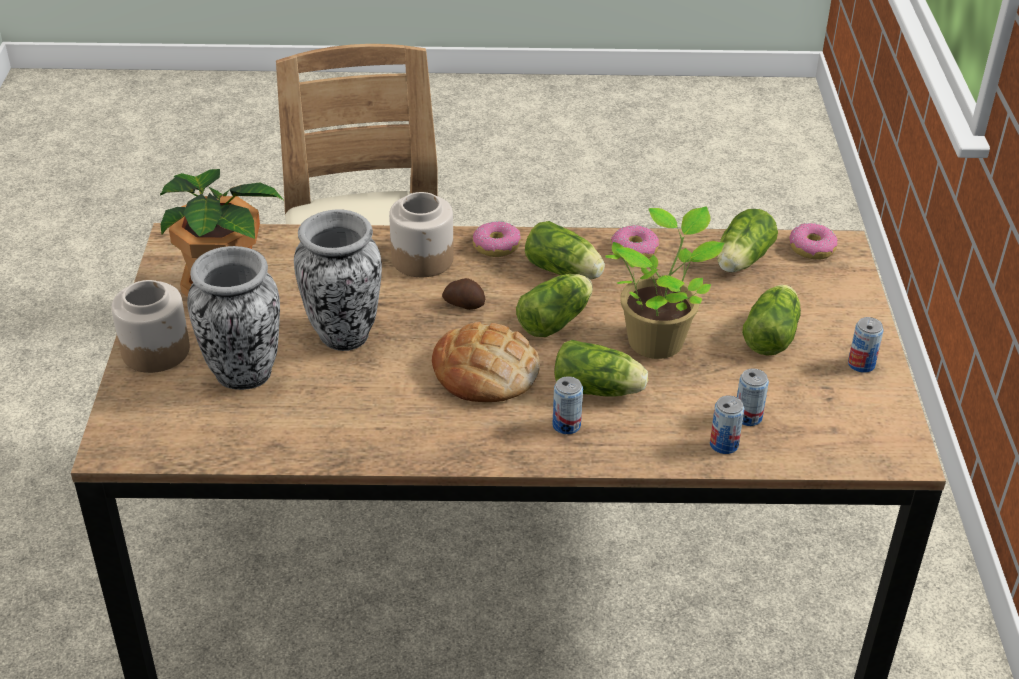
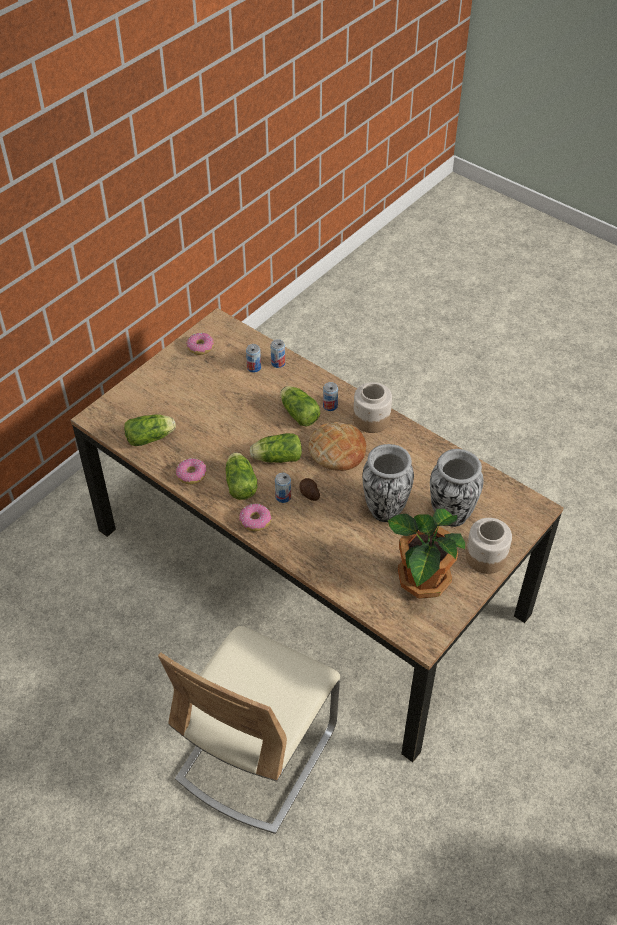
camera: 140 degrees left, 10 degrees up
(423, 259) = (301, 536): jar -> jar (371, 419)
(658, 339) = (244, 421): potted plant -> none
(772, 334) = (193, 394): lettuce -> none
(811, 248) = (110, 424): donut -> donut (200, 347)
(861, 364) = (178, 361): can -> can (283, 497)

